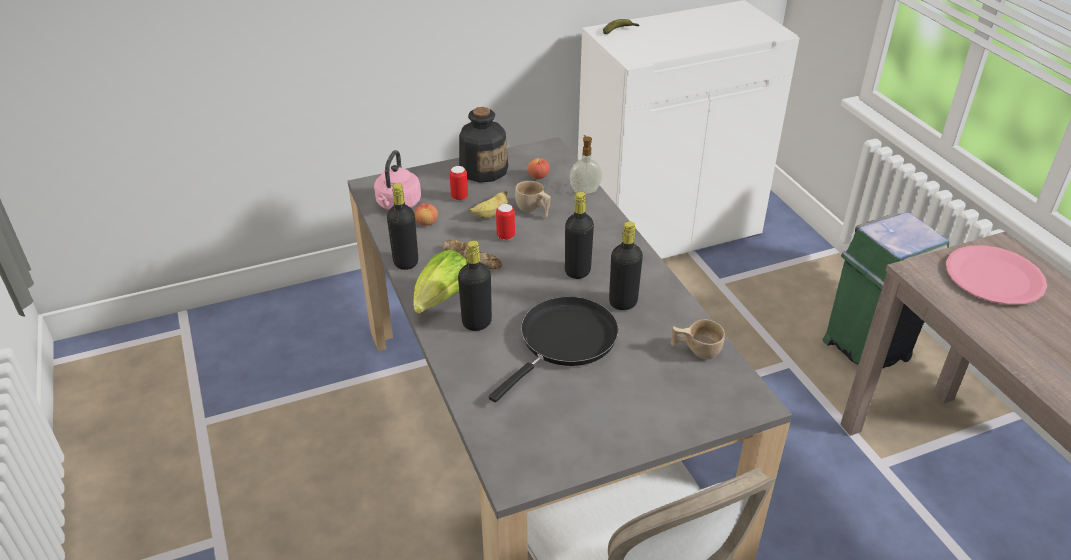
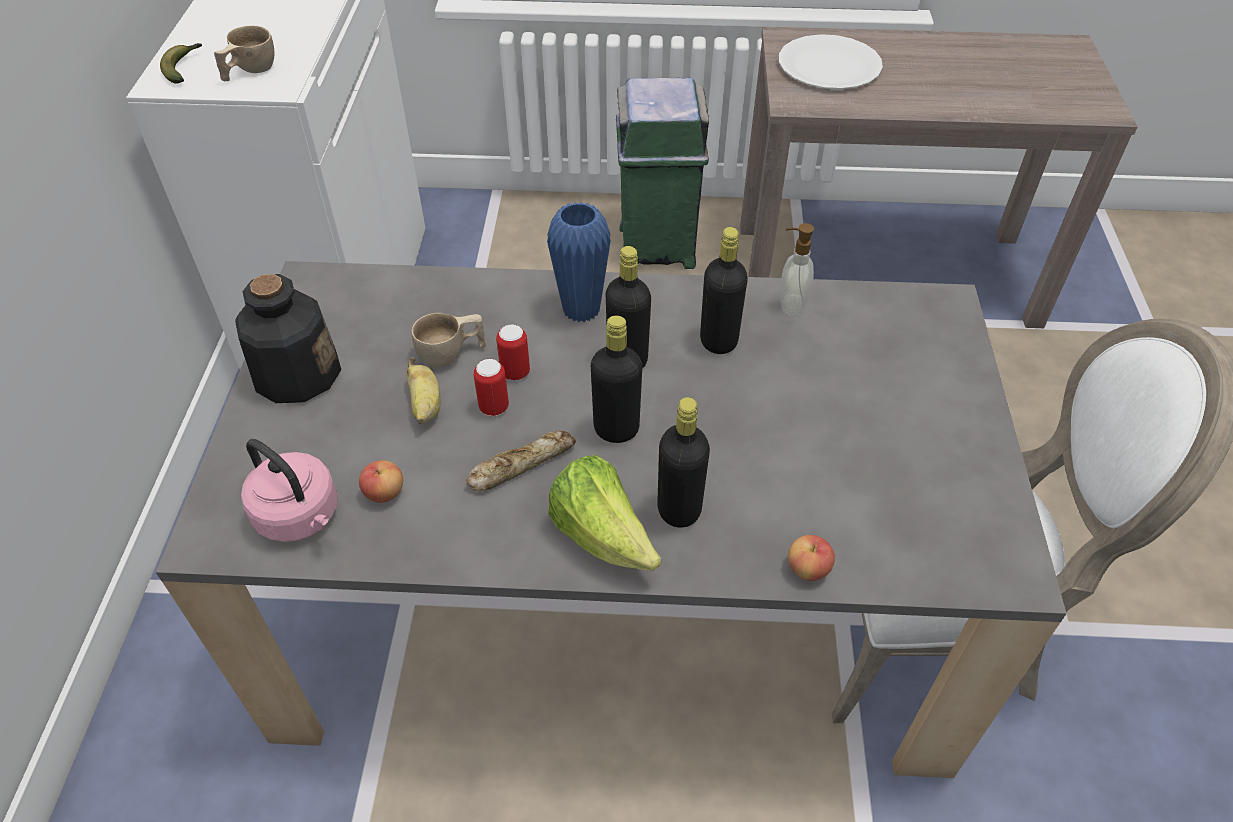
camera: 65 degrees left, 10 degrees up
(406, 262) = (474, 554): black bottle -> black bottle (616, 429)
(459, 197) = (347, 428): can -> can (515, 372)
(538, 176) = (370, 319): apple -> apple (808, 568)
(564, 341) = (767, 427): black frying pan -> none
(585, 190) = (447, 285): soap dispenser -> soap dispenser (790, 305)
(605, 242) = (581, 310): none -> blue vase
(695, 350) = (841, 314): beige cup -> beige cup (249, 71)
(994, 277) = (829, 66): pink plate -> white plate

